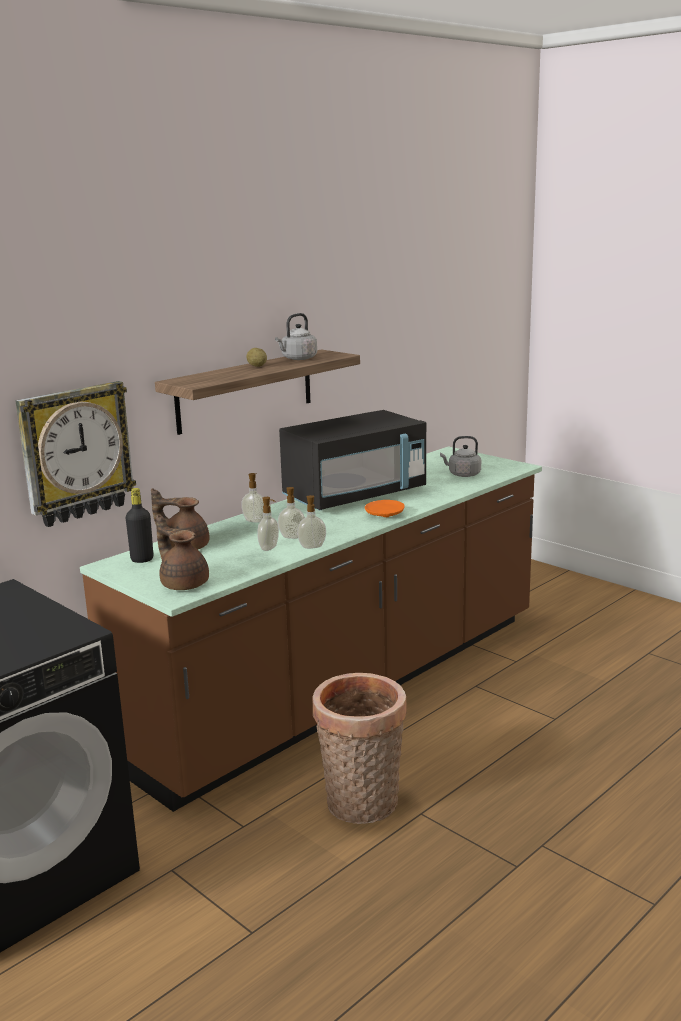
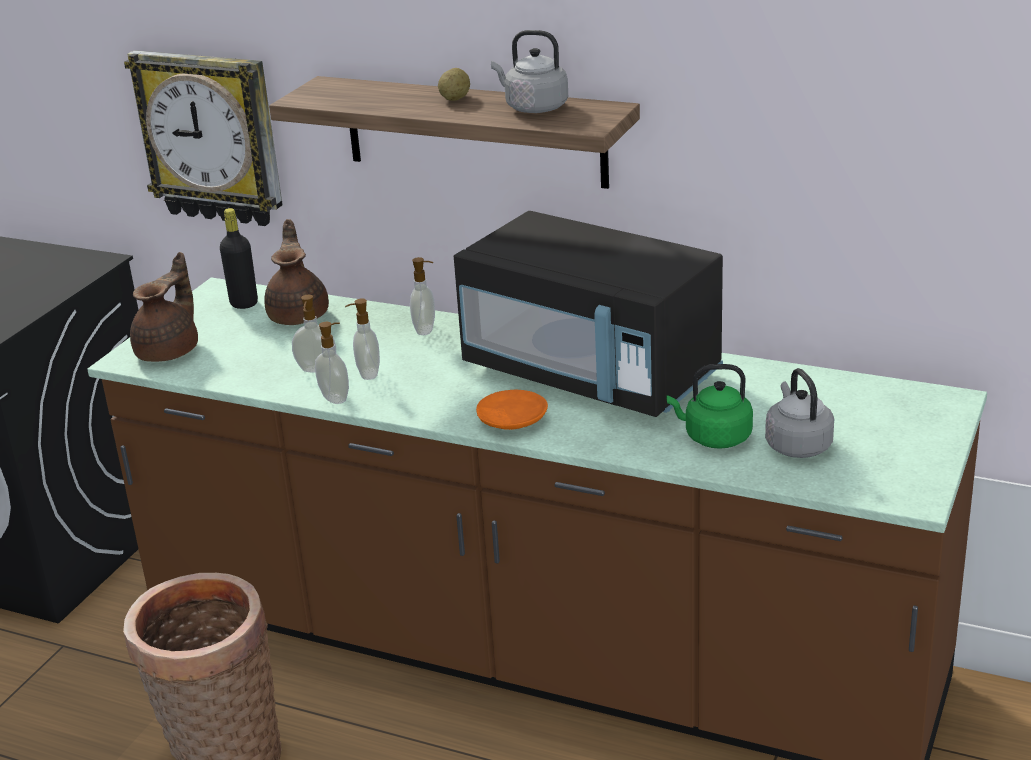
camera: 70 degrees right, 10 degrees up
(442, 485) = (714, 438): none -> green kettle

